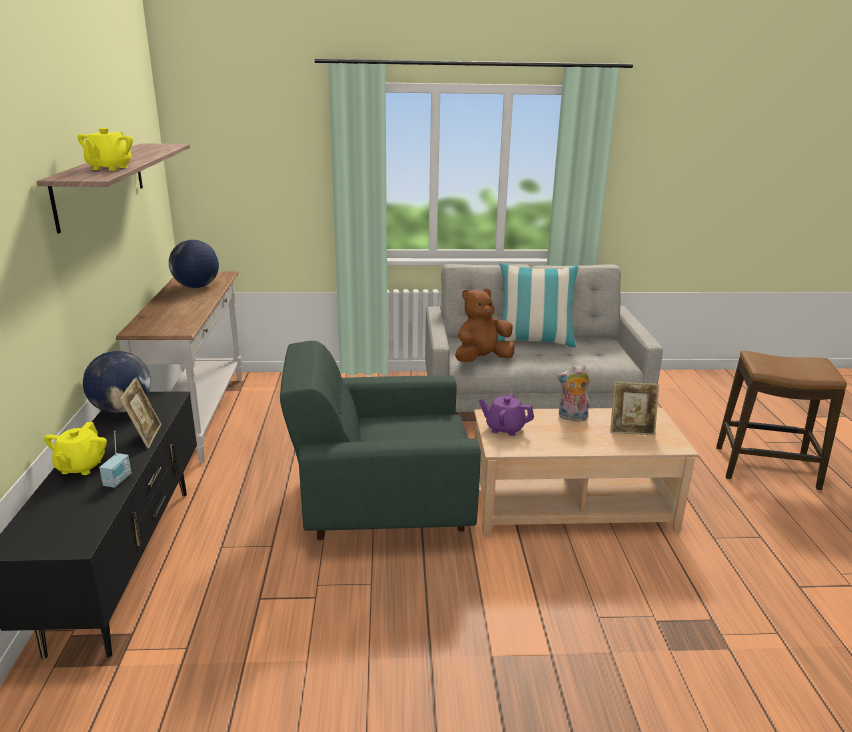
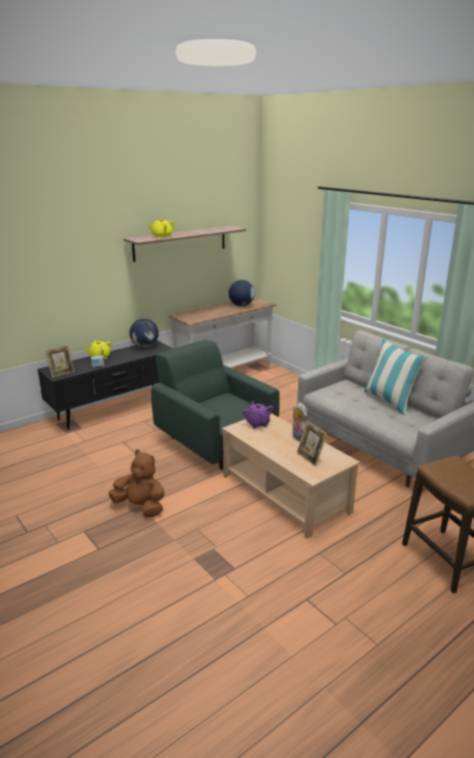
camera: 55 degrees right, 0 degrees up
(145, 436) = (131, 357): picture frame -> picture frame (61, 373)
(482, 360) = (332, 395): brown plush toy -> brown plush toy (140, 507)

